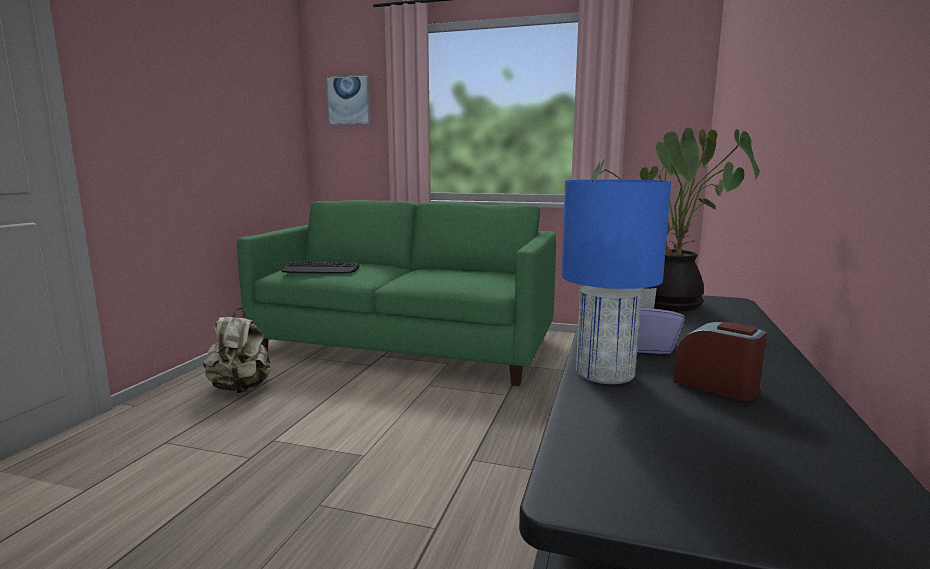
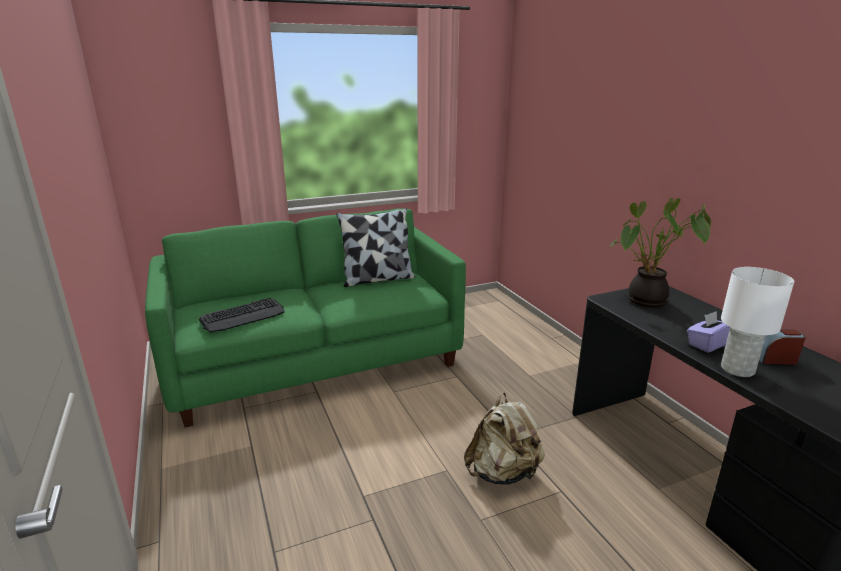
camera: 40 degrees left, 10 degrees up
(241, 388) = (241, 468): beige backpack -> beige backpack (503, 473)
(349, 100) = (164, 105): picture -> none
(472, 271) = (377, 279): none -> pillow
(605, 373) = (736, 369): blue table lamp -> white table lamp

